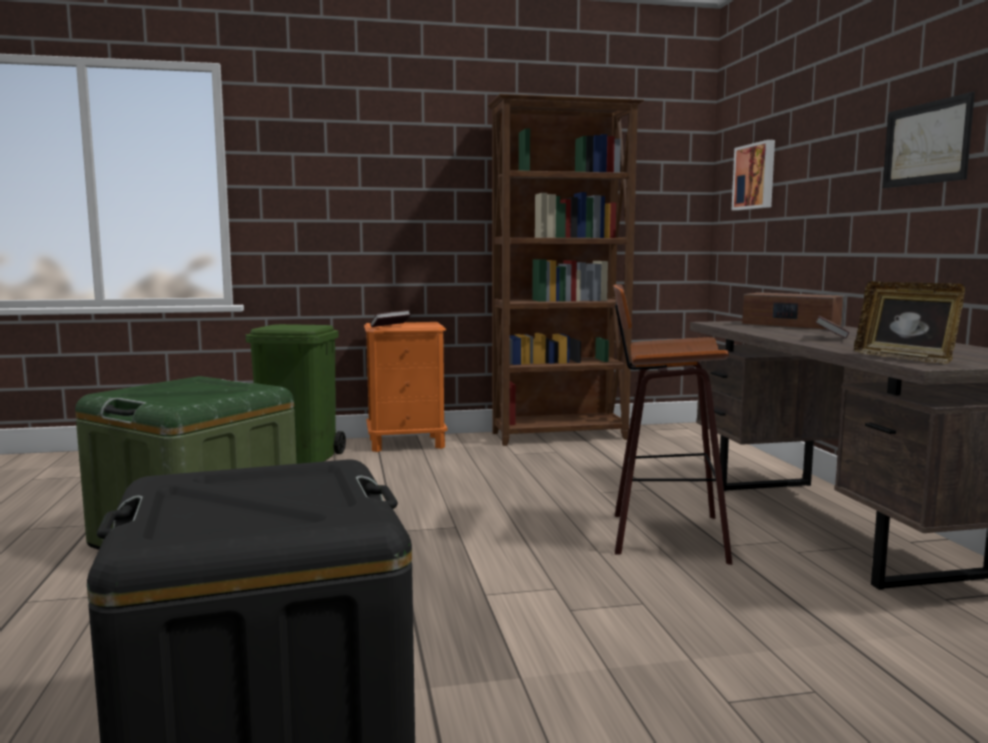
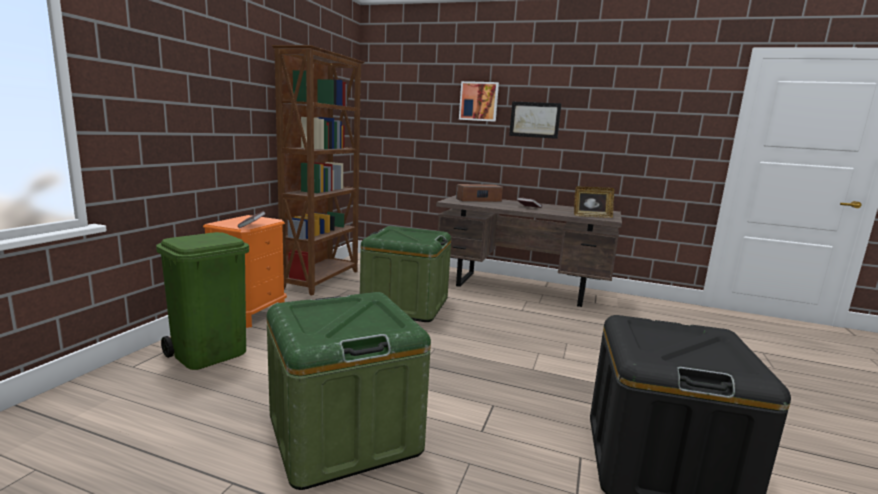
camera: 60 degrees left, 5 degrees up
(568, 483) = (405, 305): none -> green storage box
(663, 535) = (499, 314): stool -> none
(755, 176) = (406, 115): picture -> picture (479, 101)

